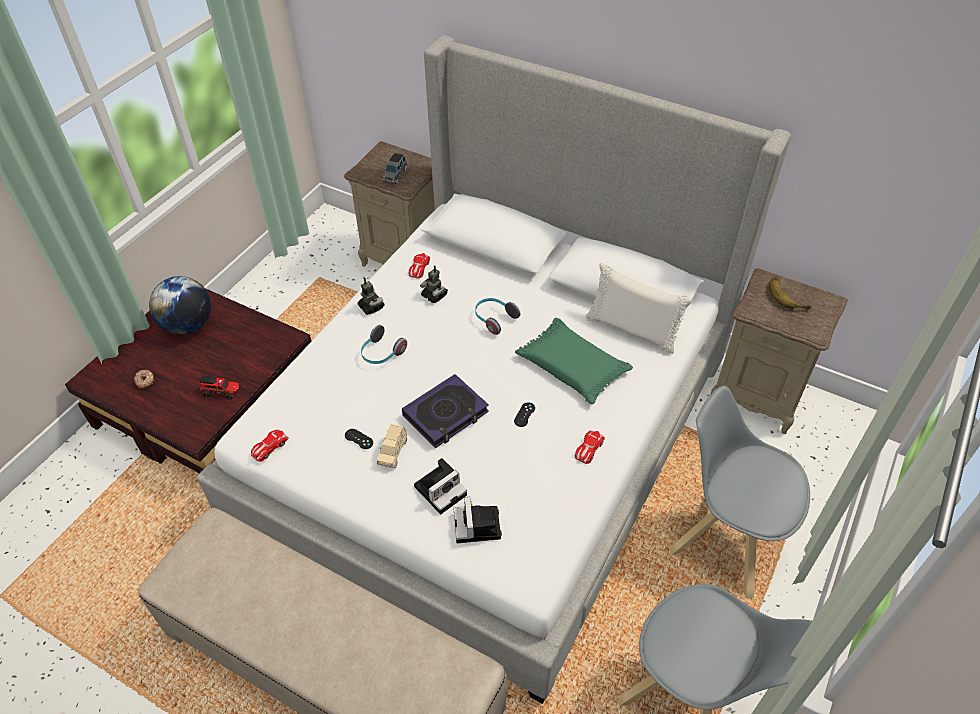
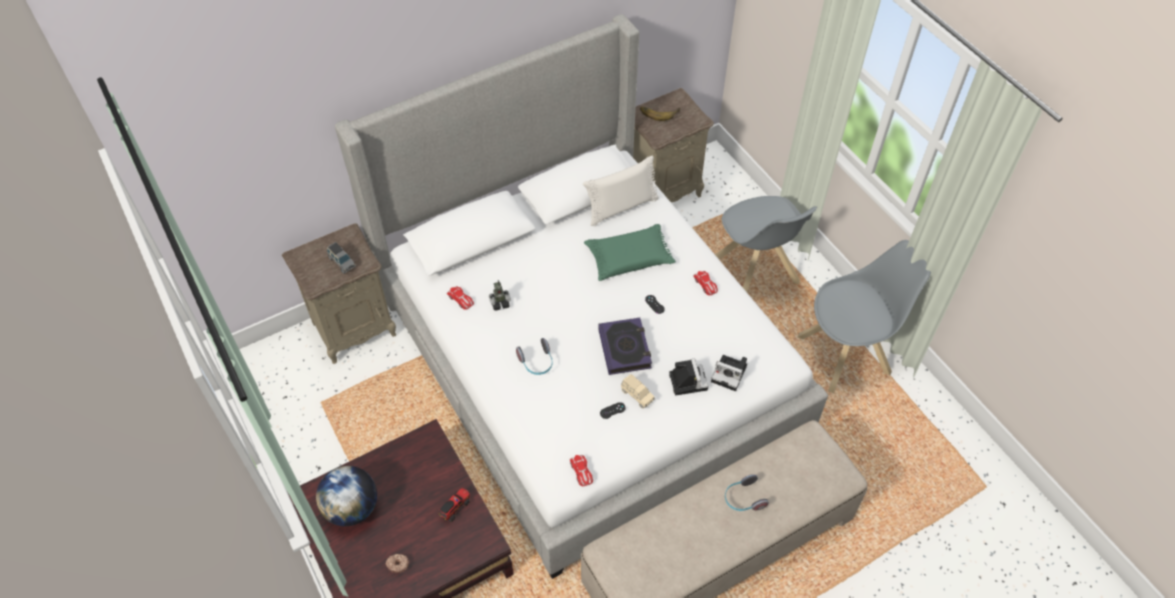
camera: 60 degrees left, 5 degrees up
(371, 307) = (481, 349): toy robot -> none
(494, 319) = (553, 278): headphones -> headphones (743, 499)
(725, 538) = (755, 274): grey chair -> grey chair turned 90 degrees counterclockwise

